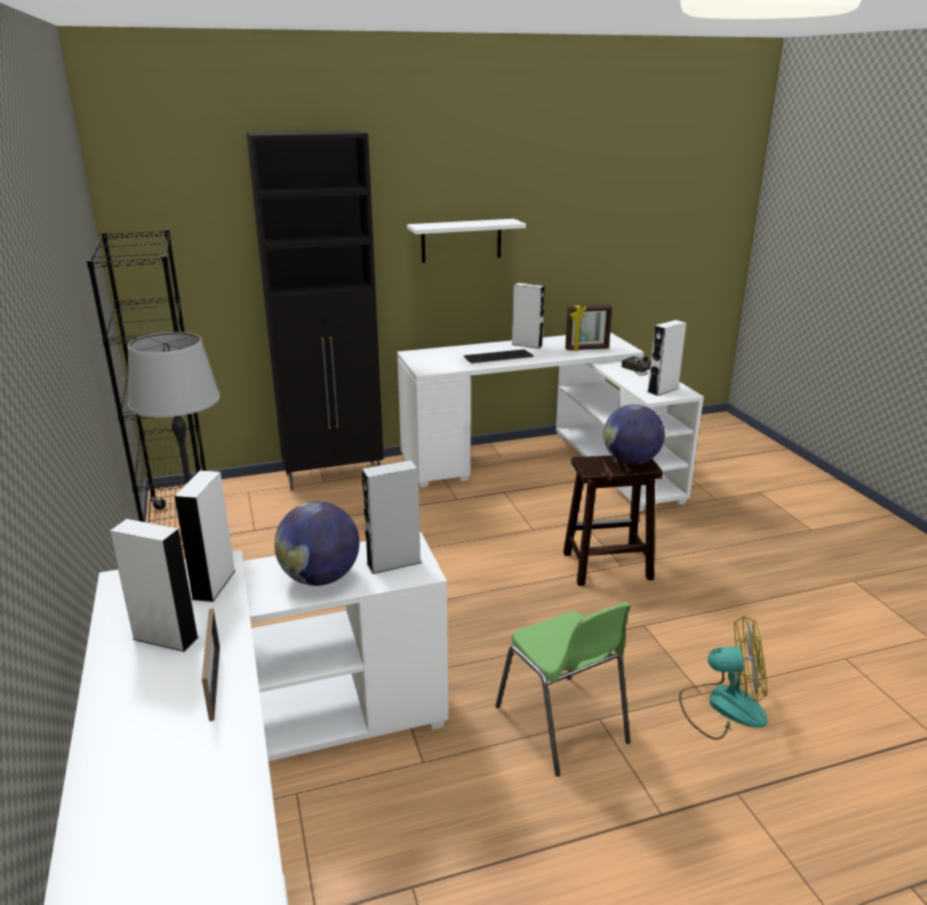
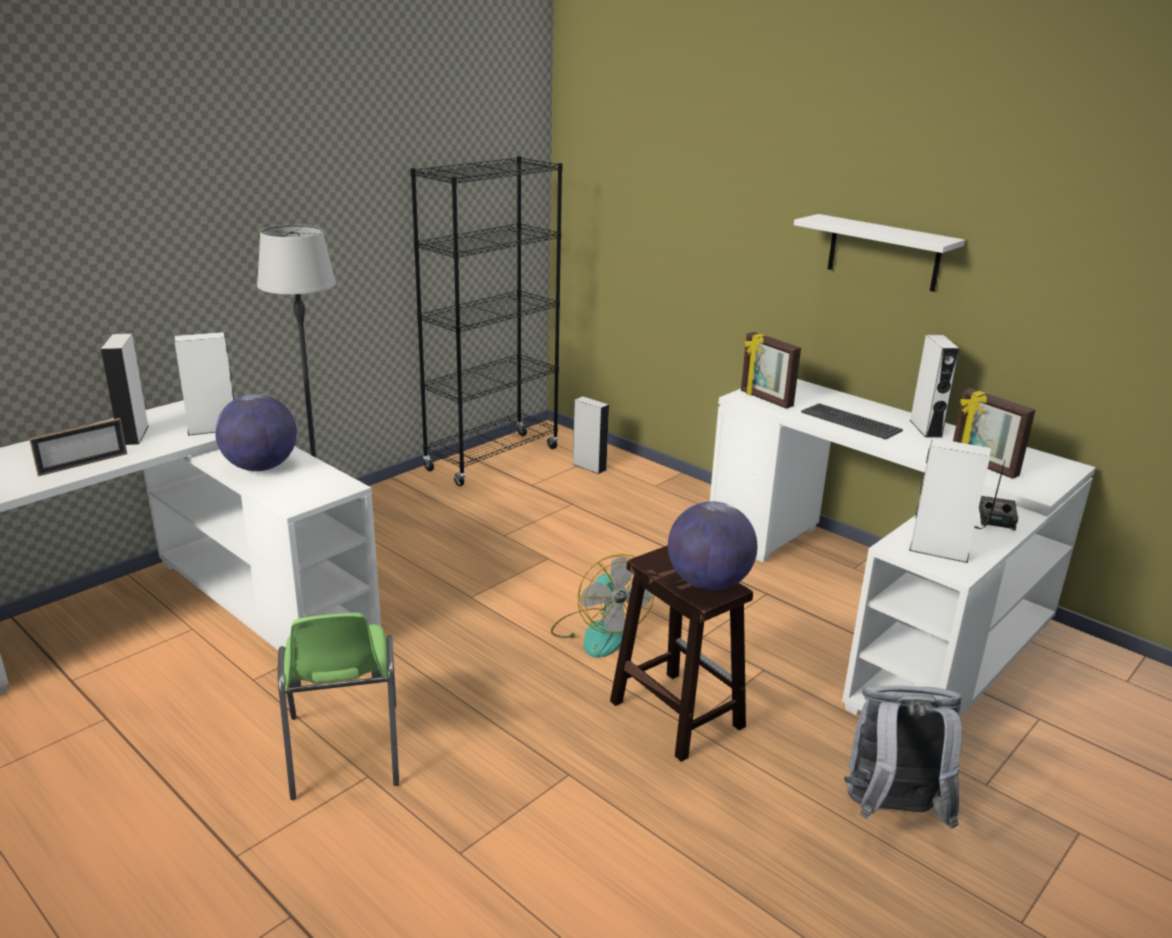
camera: 60 degrees right, 0 degrees up
(335, 476) = (672, 487): black cabinet -> none
(394, 563) = (303, 489): grey speaker -> grey speaker (589, 467)
(437, 366) = (765, 399): none -> picture frame
(562, 725) = (344, 751): green chair -> green chair turned 45 degrees counterclockwise
(722, 706) = (445, 877): fan -> fan (599, 632)
(725, 531) = (891, 811): none -> grey backpack

